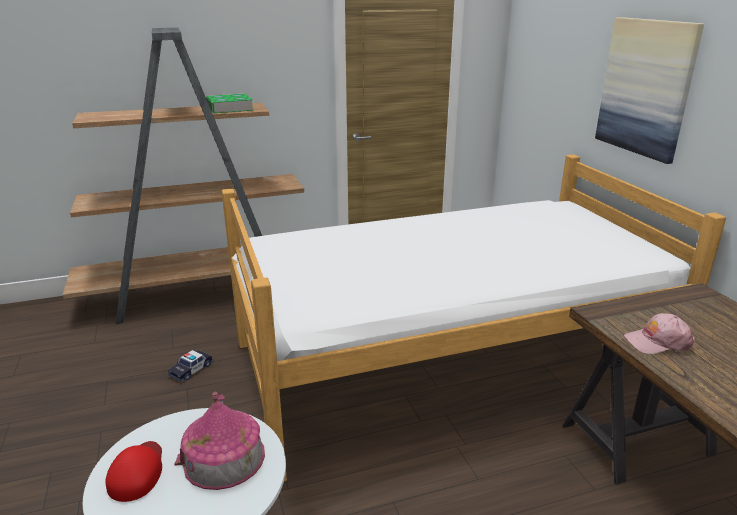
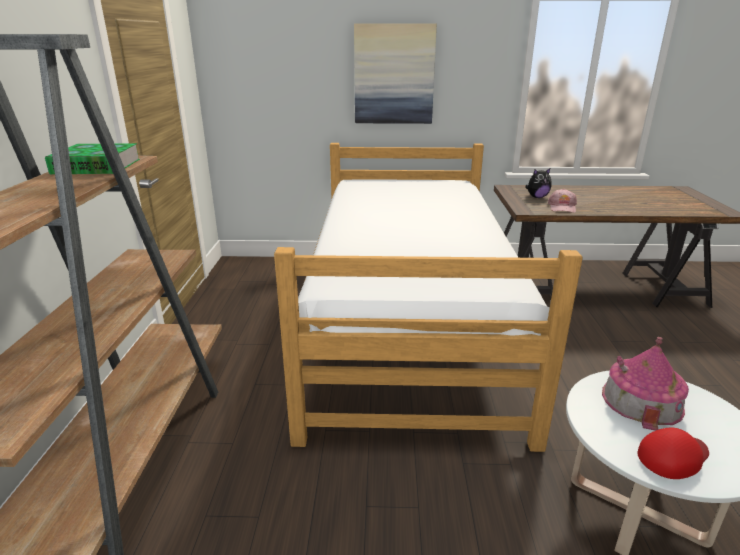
camera: 70 degrees left, 0 degrees up
(137, 472) = (673, 456): red cap -> red cap turned 135 degrees clockwise
(191, 370) = (327, 498): toy car -> none
(683, 319) = (537, 197): none -> plush toy

